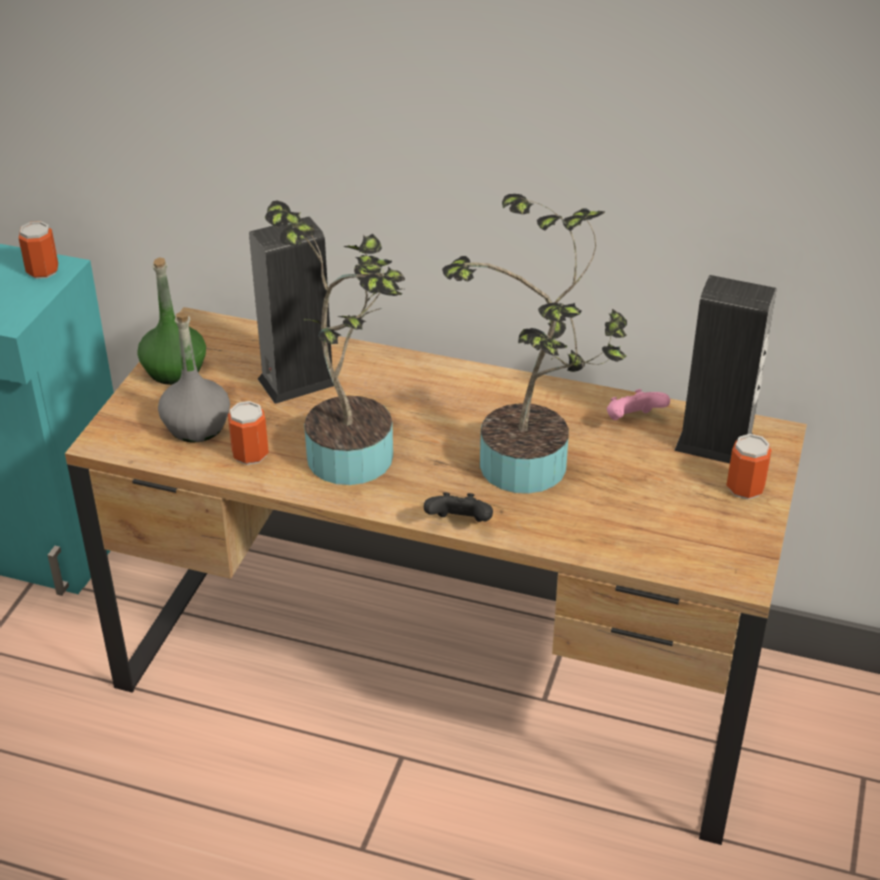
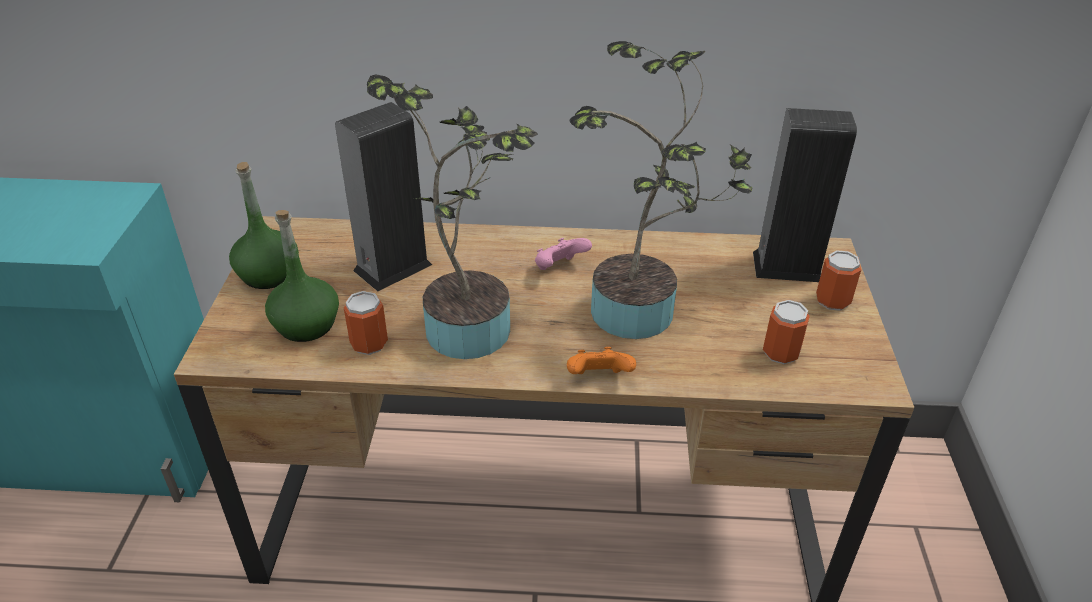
camera: 15 degrees left, 0 degrees up
(42, 271) = (114, 199): can -> can (780, 353)
(196, 426) = (306, 325): grey bottle -> green bottle
(459, 524) = (598, 378): black game controller -> orange game controller
(633, 421) = (708, 257): pink game controller -> pink game controller (559, 268)

